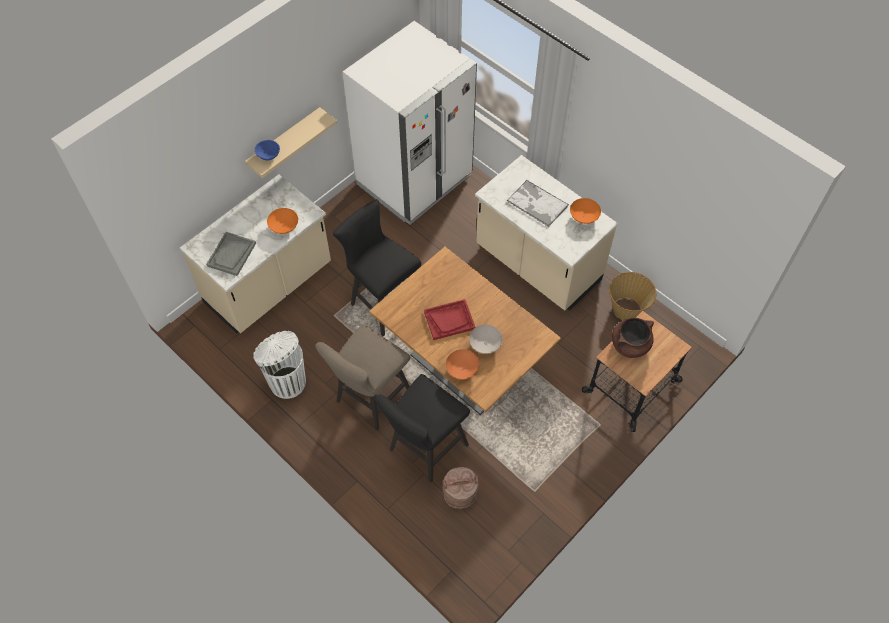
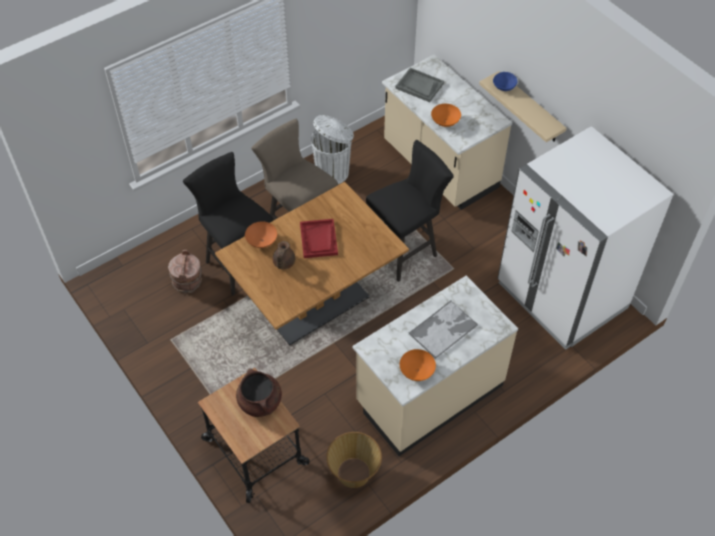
camera: 100 degrees right, 5 degrees down
(485, 345) = (283, 263): white bowl -> brown teapot

